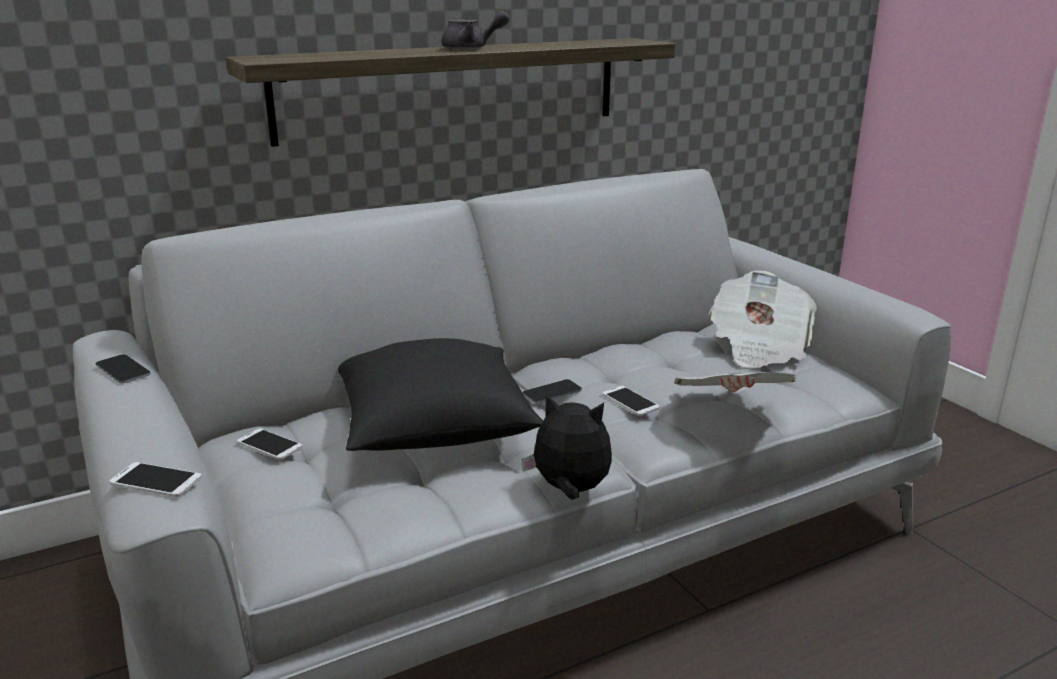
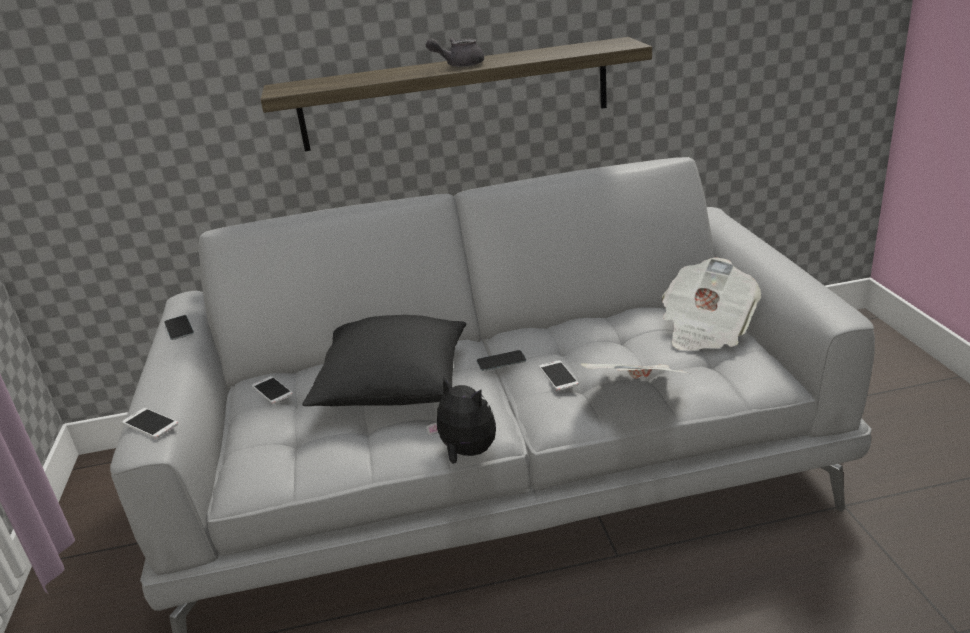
camera: 20 degrees right, 5 degrees up
(471, 49) = (459, 65): grey teapot -> grey teapot turned 150 degrees clockwise

